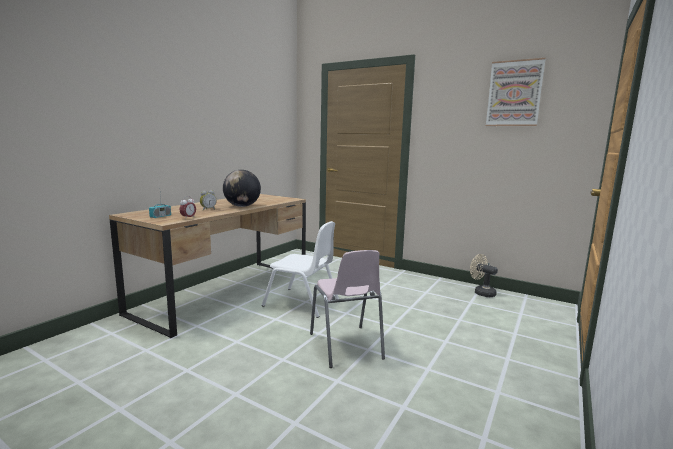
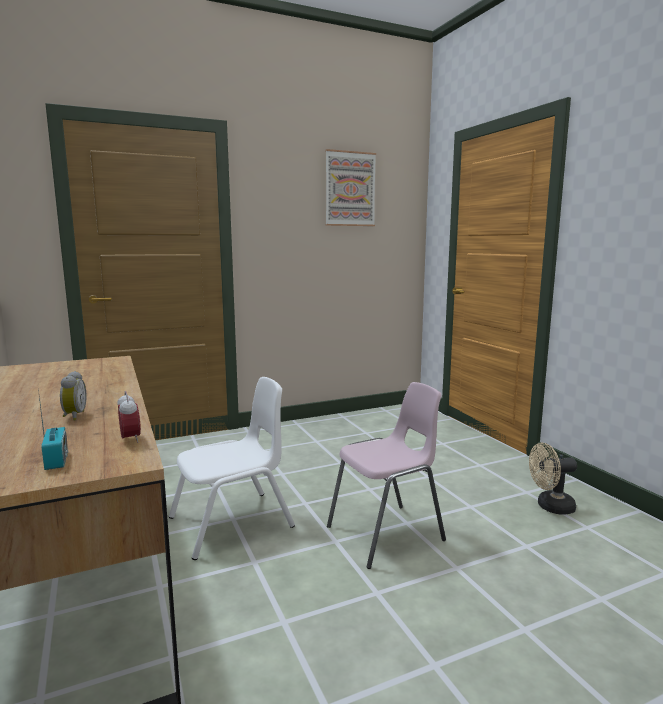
camera: 55 degrees left, 0 degrees up
(242, 206) = (101, 392): globe -> none
(346, 346) = (387, 534): pink chair -> pink chair turned 45 degrees counterclockwise
(481, 292) = (353, 420): beige fan -> beige fan (550, 507)

